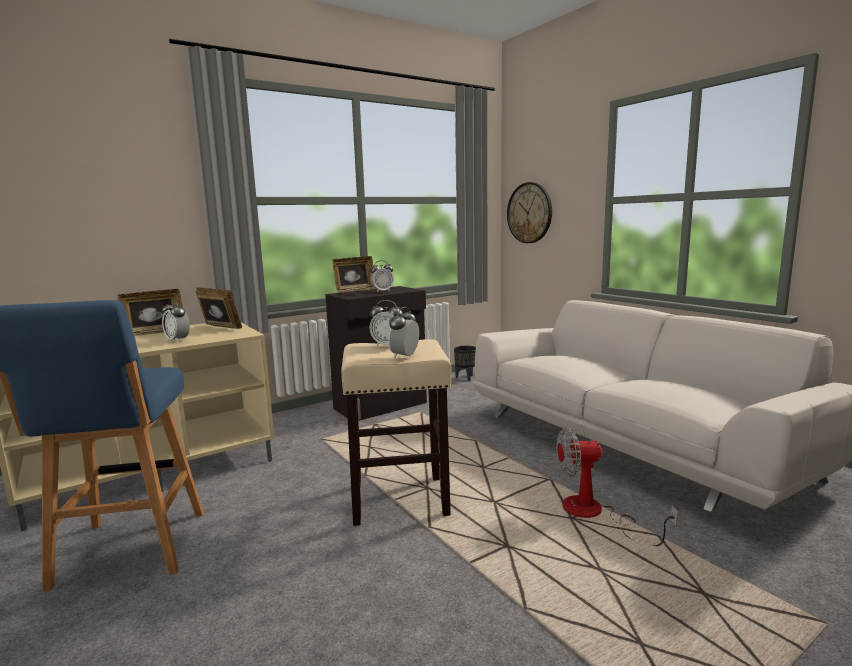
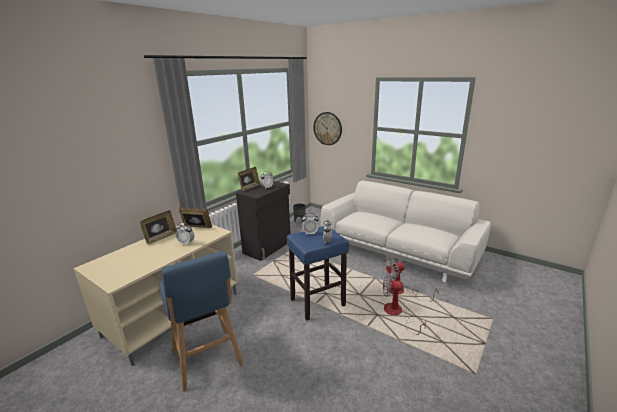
camera: 20 degrees left, 10 degrees up
(400, 500) = (318, 302): beige stool -> blue stool
(556, 555) = (397, 314): none -> fan

